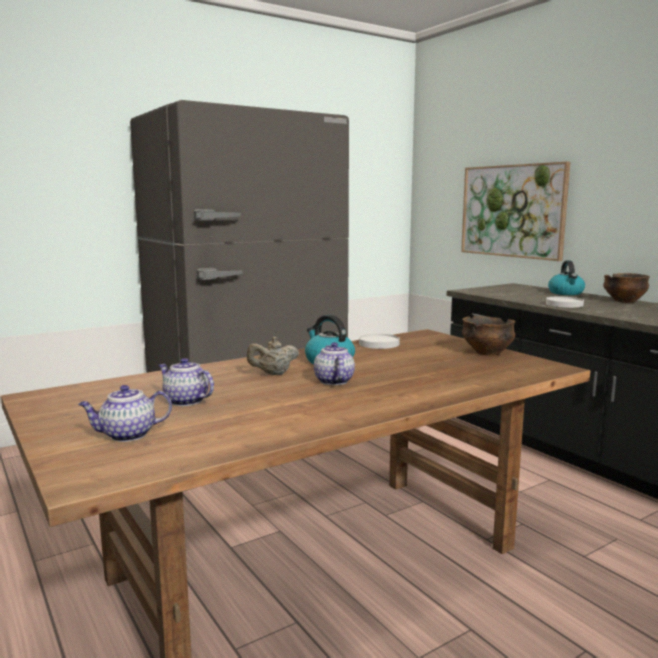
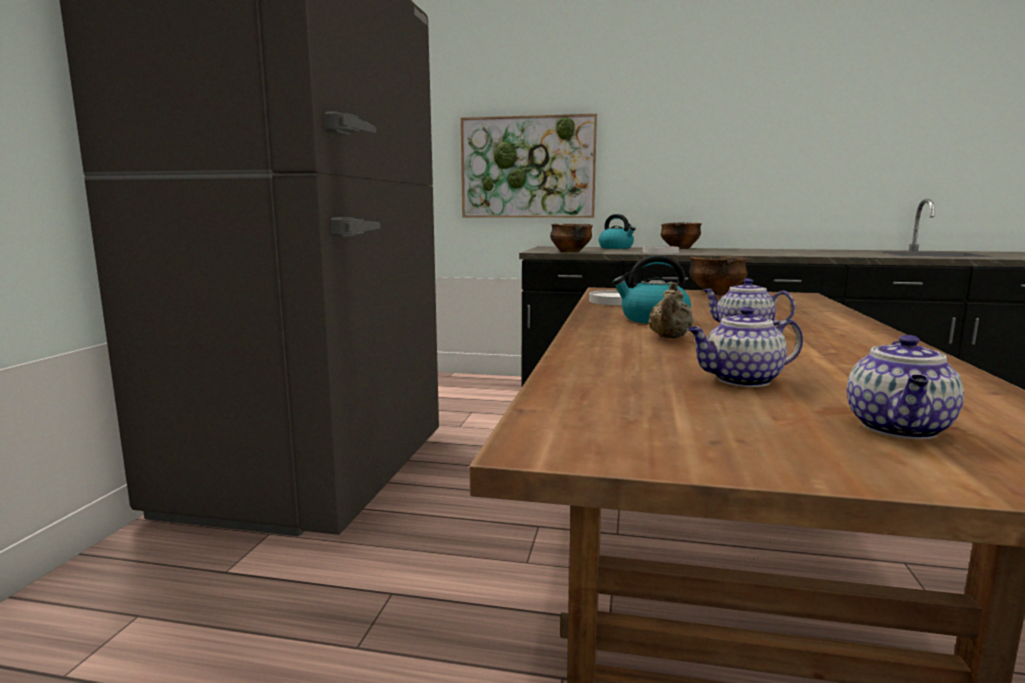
camera: 45 degrees left, 0 degrees up
(489, 294) = (570, 252): none -> bowl

